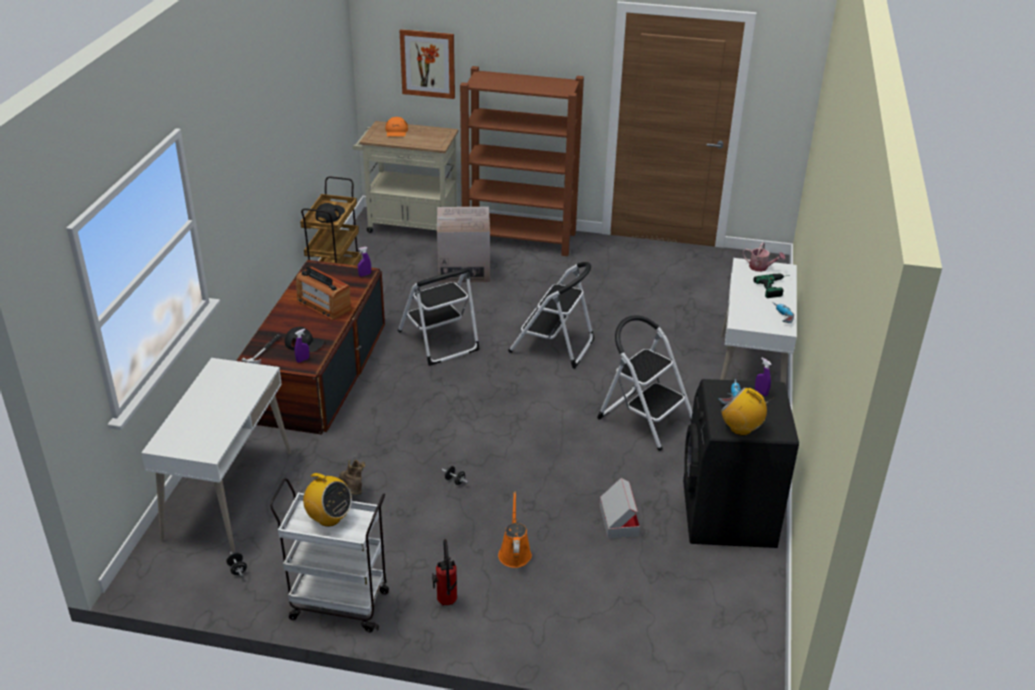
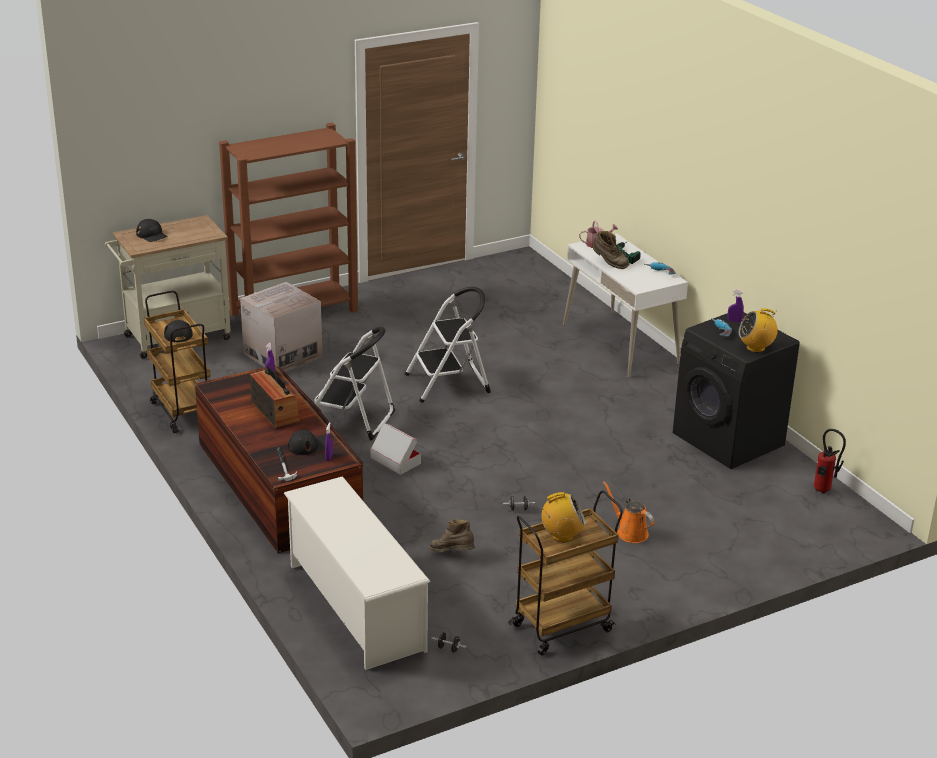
camera: 40 degrees left, 5 degrees down
(228, 494) = (355, 606): white desk -> white shoe rack
(323, 305) = (275, 411): radio -> radio turned 120 degrees counterclockwise
(338, 605) = (561, 628): white cart -> brown cart
(396, 131) = (152, 235): orange cap -> black cap
(428, 63) = (167, 152): picture -> none
(446, 603) = (632, 586): fire extinguisher -> fire extinguisher (823, 491)
(618, 520) = (667, 478): cardboard box -> cardboard box (395, 460)
(643, 418) = (589, 405): step ladder -> none
(745, 289) = (609, 263): none -> brown boot

